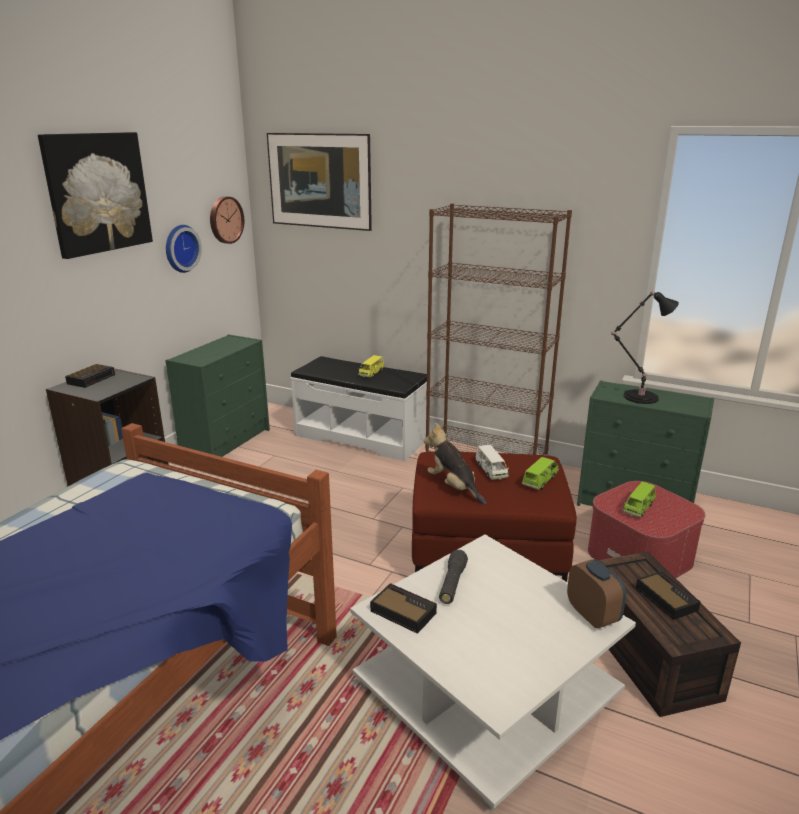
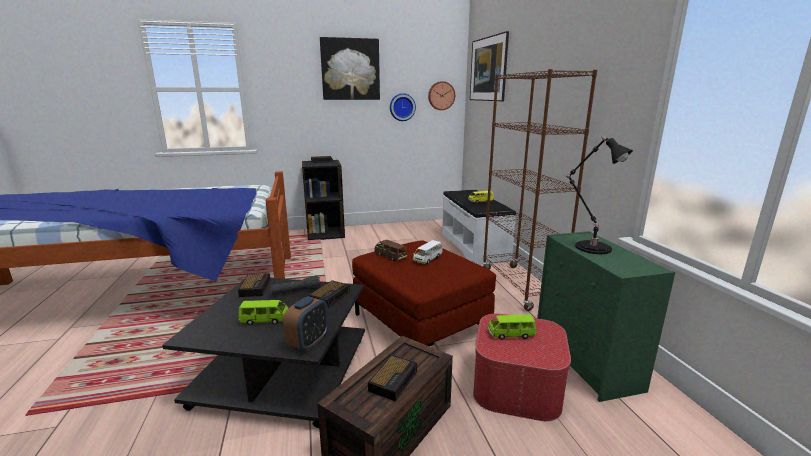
camera: 50 degrees right, 5 degrees down
(227, 442) = (407, 226): green dresser -> none
(453, 487) = (390, 256): plush toy -> brown toy car
(482, 693) = (282, 371): white coffee table -> black coffee table
(494, 565) = (330, 296): none -> alarm clock
(540, 481) = (441, 275): green toy car -> green toy car (264, 320)

